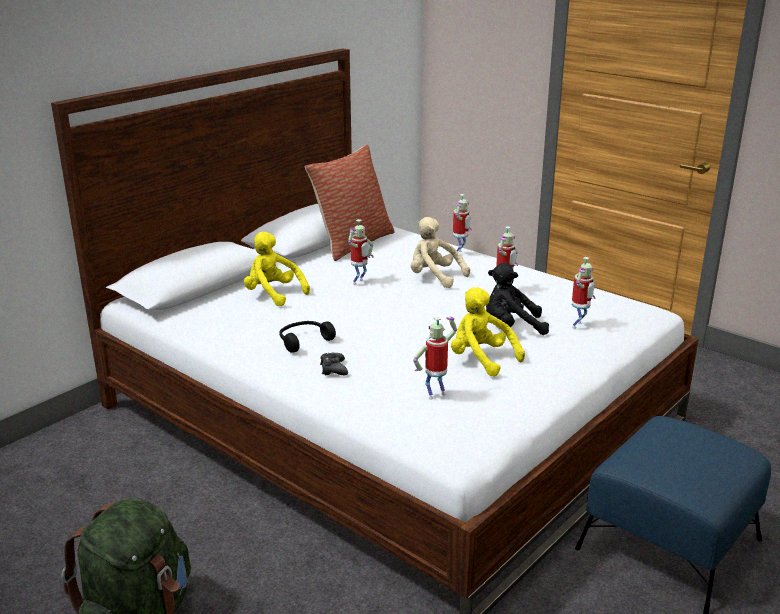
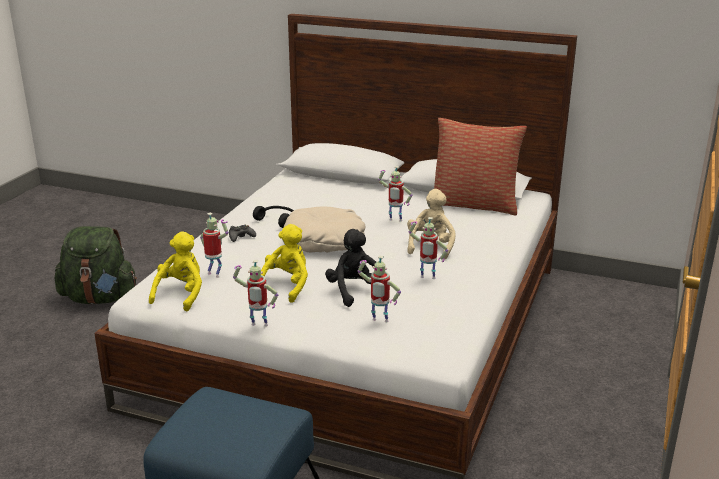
camera: 70 degrees right, 0 degrees up
(273, 294) = (348, 197): yellow plush toy -> yellow plush toy (181, 294)
(384, 323) = (324, 241): none -> beige pillow
(460, 253) = (498, 249): toy robot -> toy robot (258, 326)

